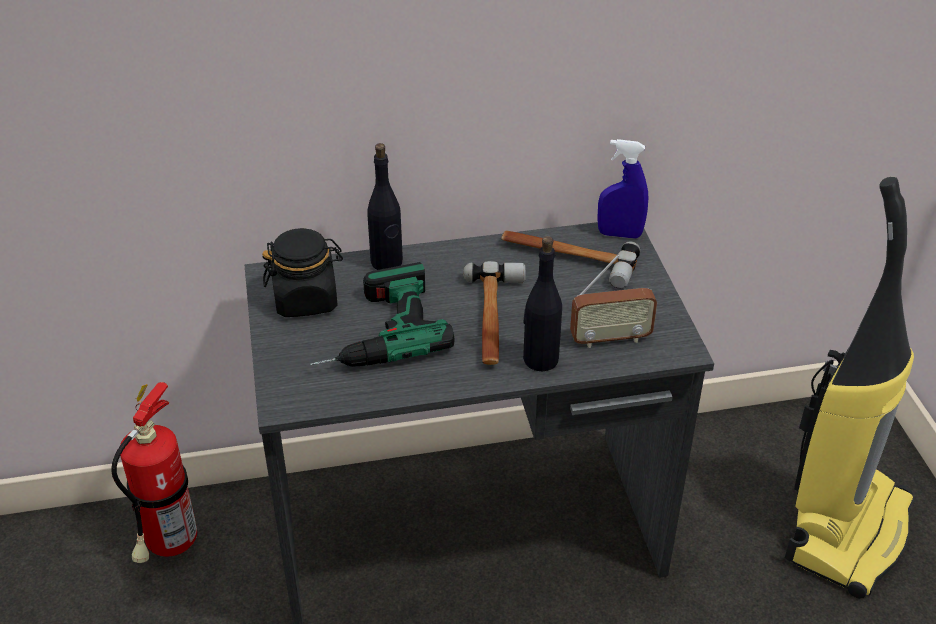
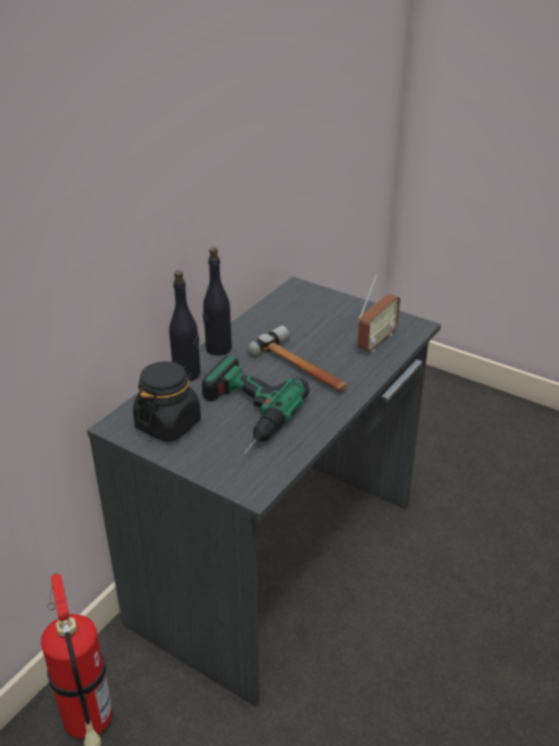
camera: 45 degrees left, 5 degrees down
(540, 359) = (359, 372): black bottle -> black bottle (218, 349)
(567, 258) = (289, 315): hammer -> none
(619, 234) = (297, 289): blue spray bottle -> none
(845, 529) = (453, 424): vacuum cleaner -> none

